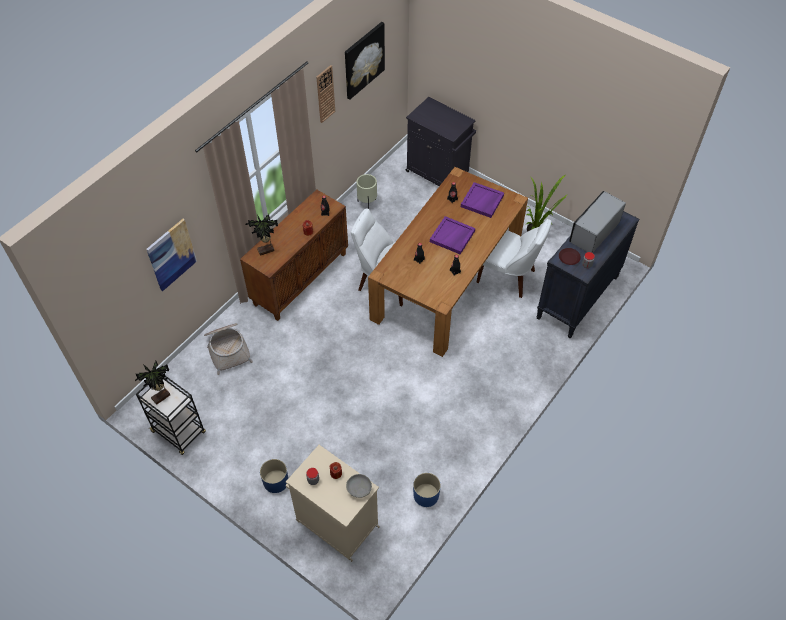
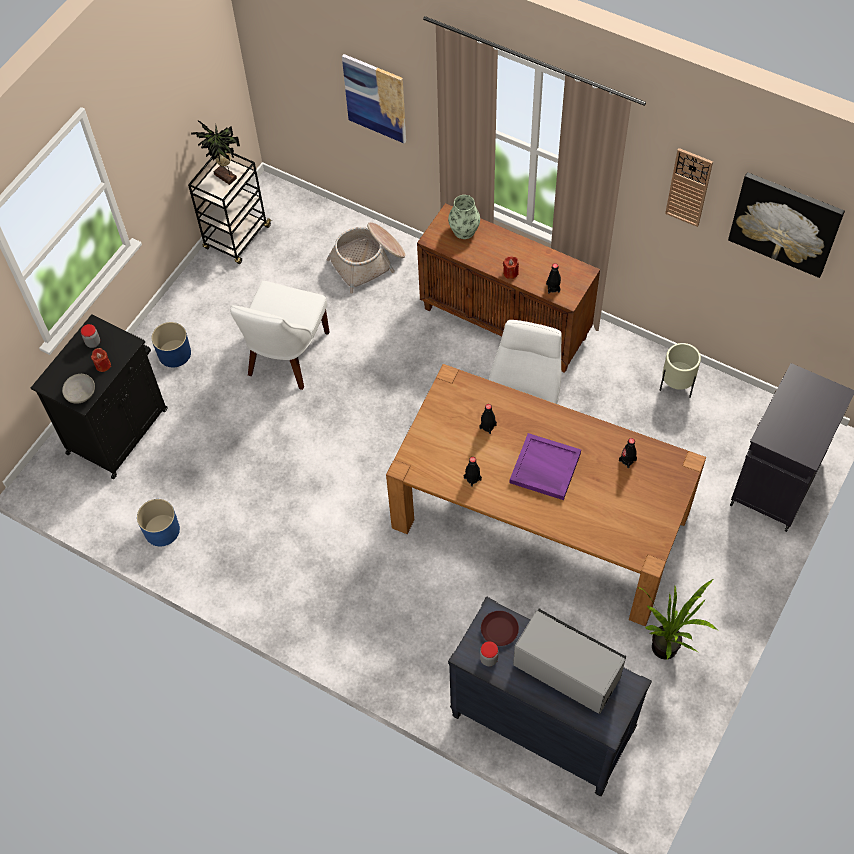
camera: 85 degrees right, 5 degrees up
(266, 251) = (464, 230): potted plant -> vase
(336, 523) = (119, 429): beige cabinet -> black cabinet
(482, 201) = (633, 506): purple tray -> none
(508, 277) = (565, 613): white chair -> white chair (286, 357)

